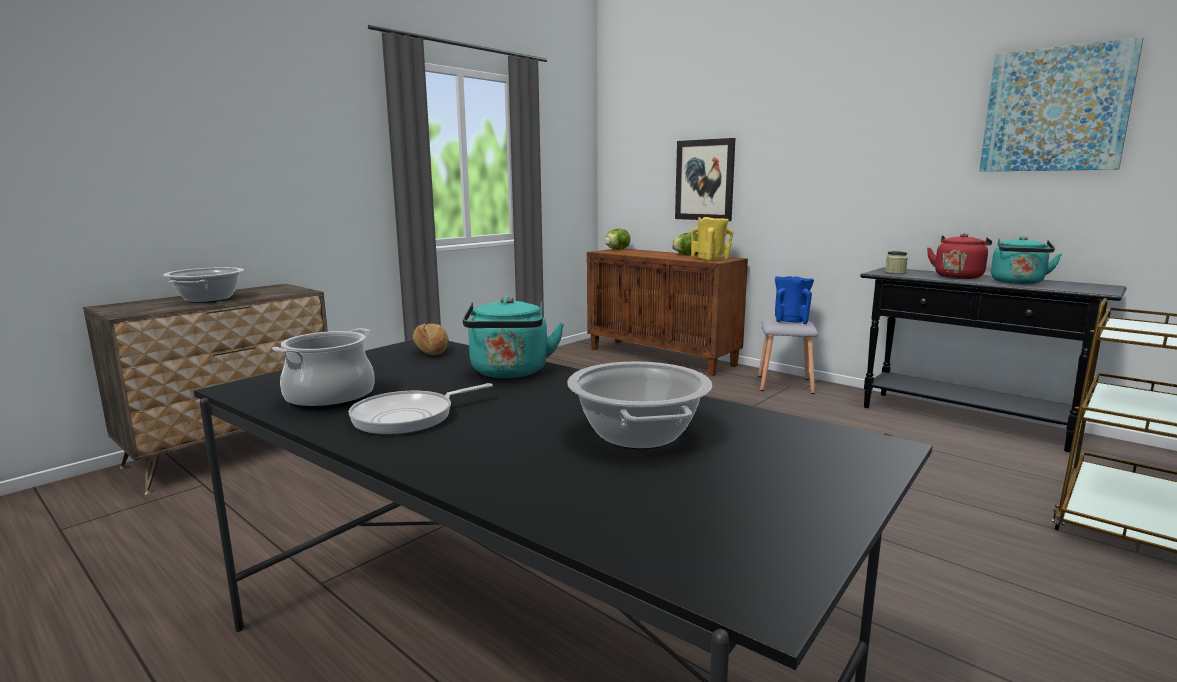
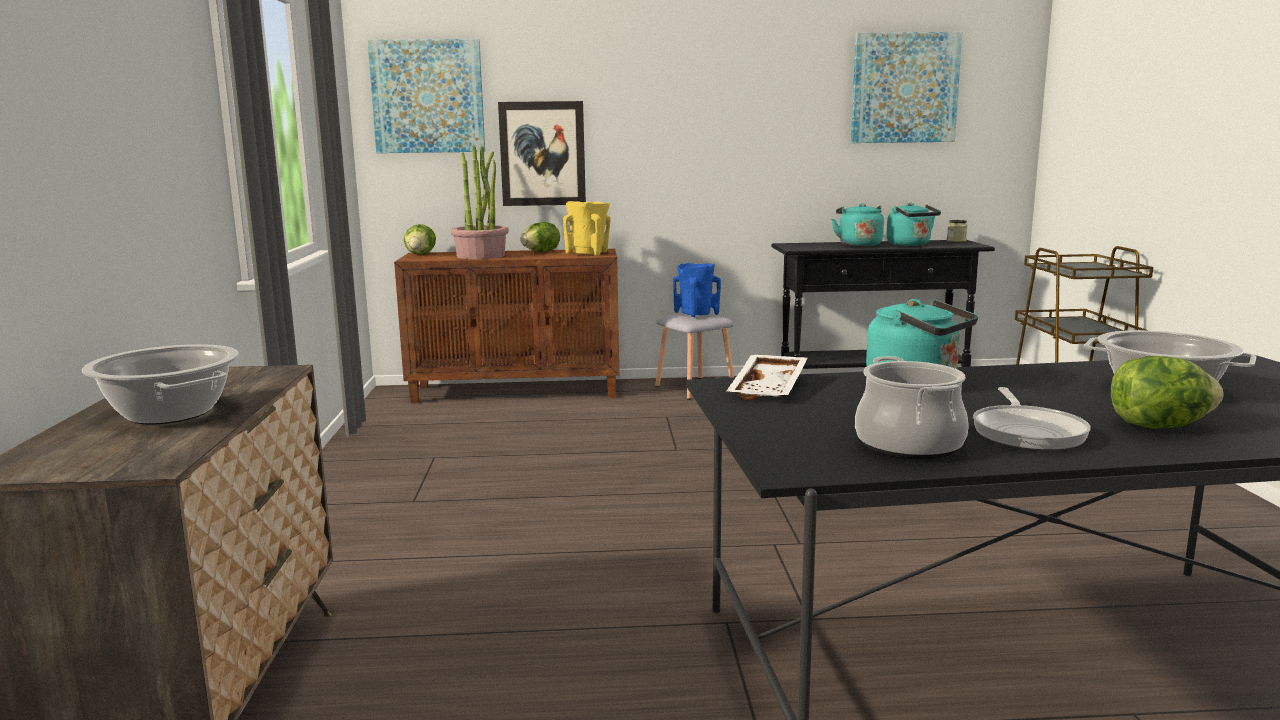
camera: 45 degrees left, 0 degrees up
(431, 351) = (770, 389): bread -> white tray
(496, 449) = (1159, 426): none -> lettuce
(637, 139) = (428, 97): none -> picture
(644, 253) = (481, 255): none -> potted plant
(895, 272) = (805, 247): jar -> jar (956, 240)
(958, 276) = (858, 245): red kettle -> turquoise kettle

